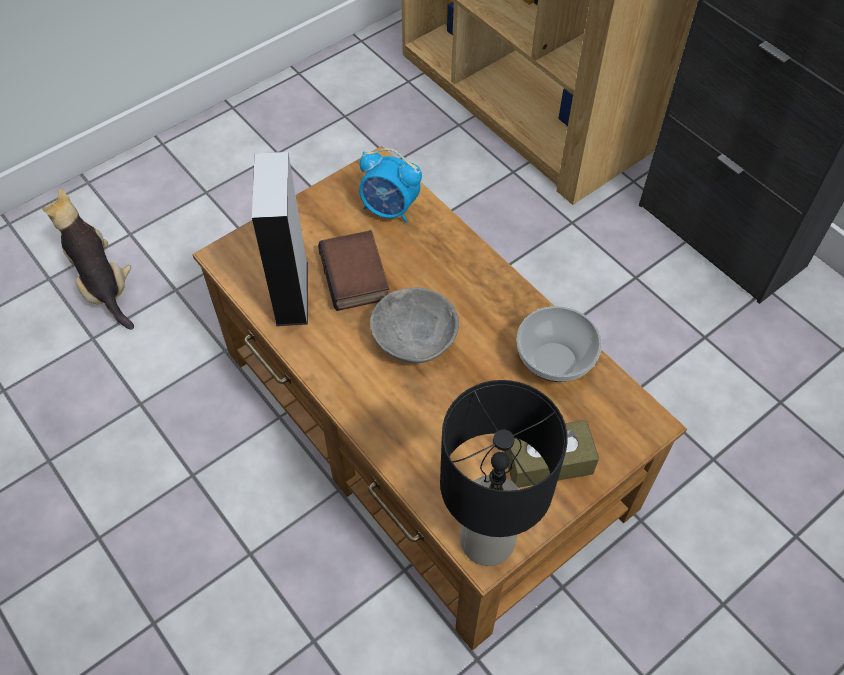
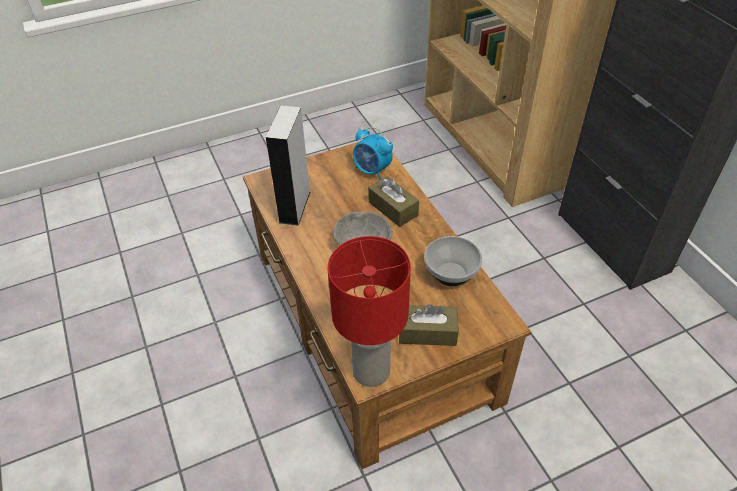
camera: 15 degrees right, 10 degrees down
(103, 284) = (198, 204): plush toy -> none
(357, 276) = (338, 204): book -> none
(440, 269) = (393, 209): none -> brown tissue box
(487, 542) = (370, 372): black table lamp -> red table lamp

